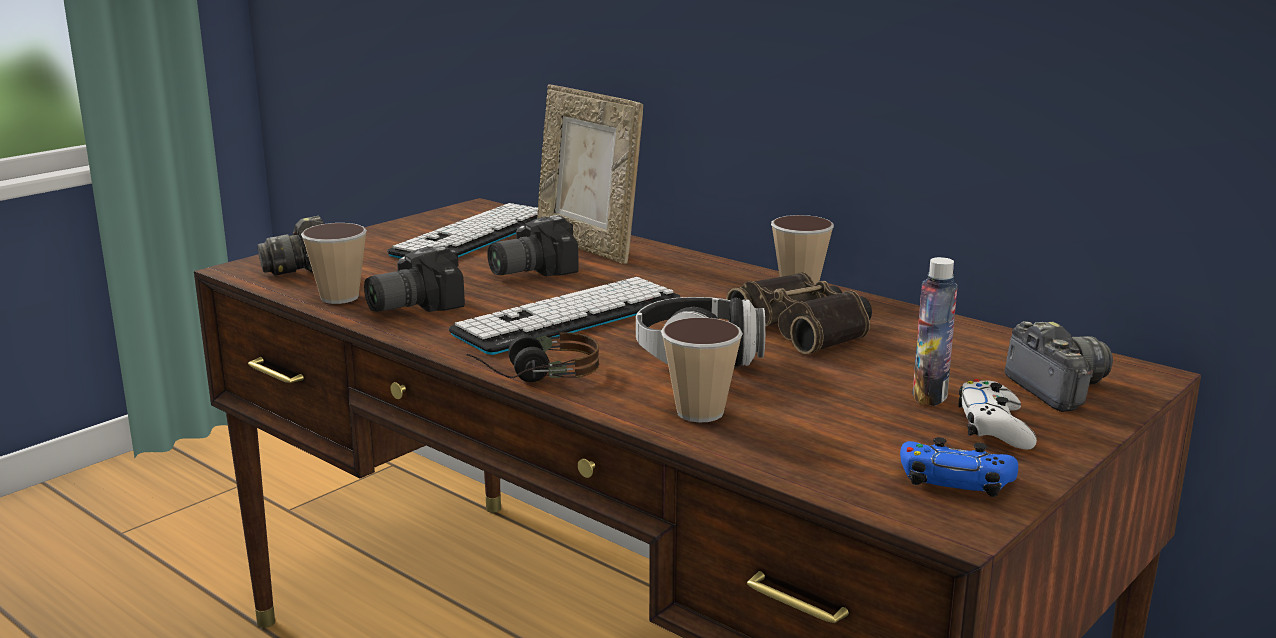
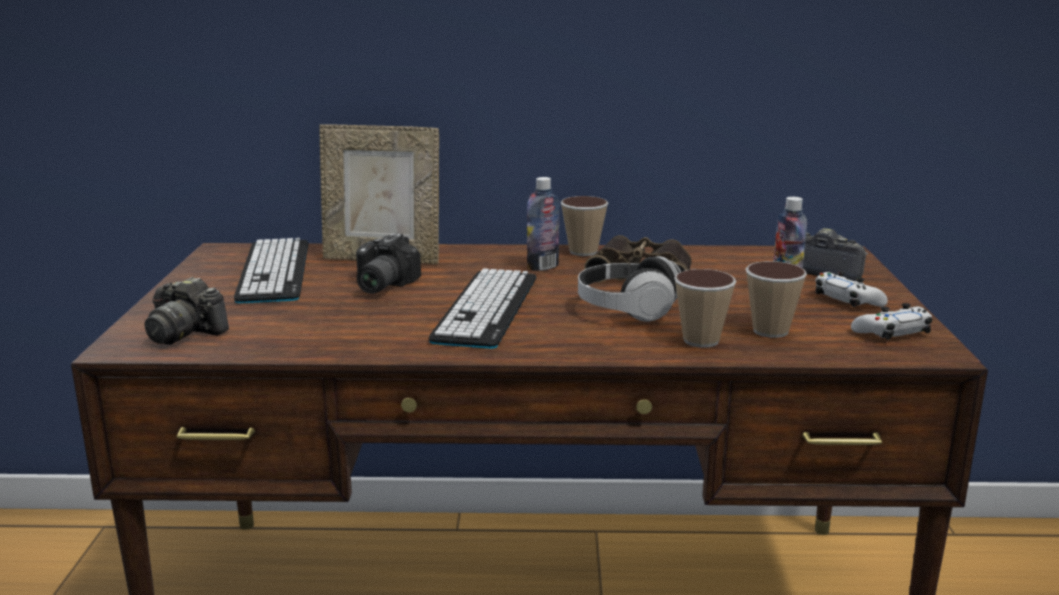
camera: 40 degrees left, 0 degrees up
(339, 297) = (275, 344): cup -> cup (770, 331)
(410, 305) = (349, 333): camera -> none
(533, 376) = (556, 352): headphones -> none
(718, 292) = (543, 267): none -> bottle
(955, 481) = (892, 332): blue game controller -> white game controller

